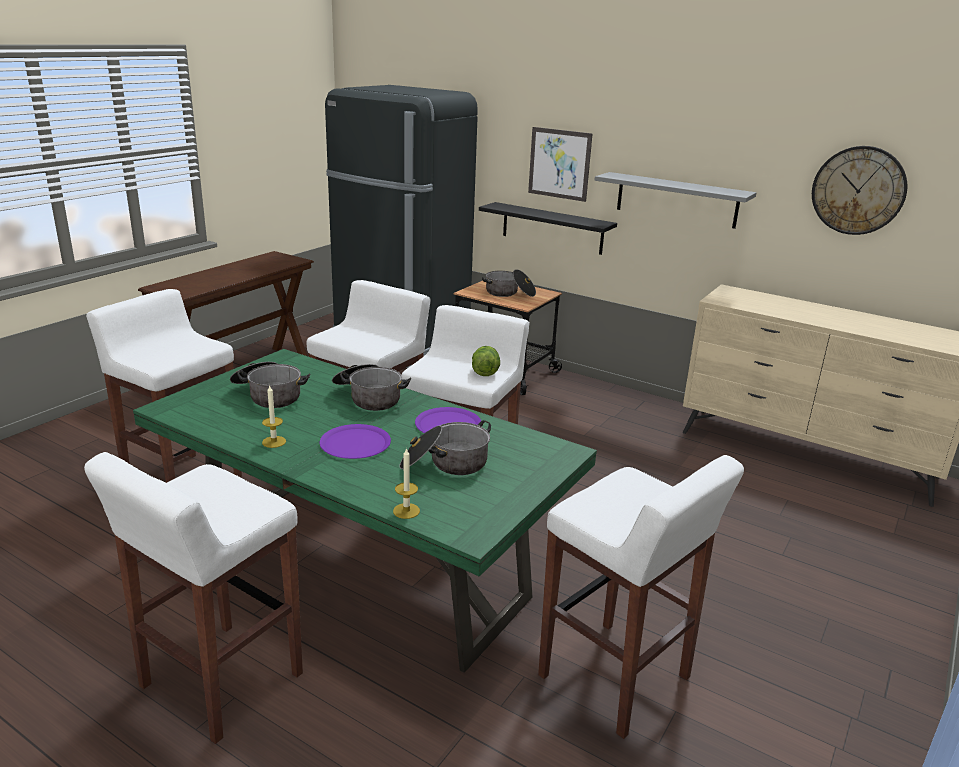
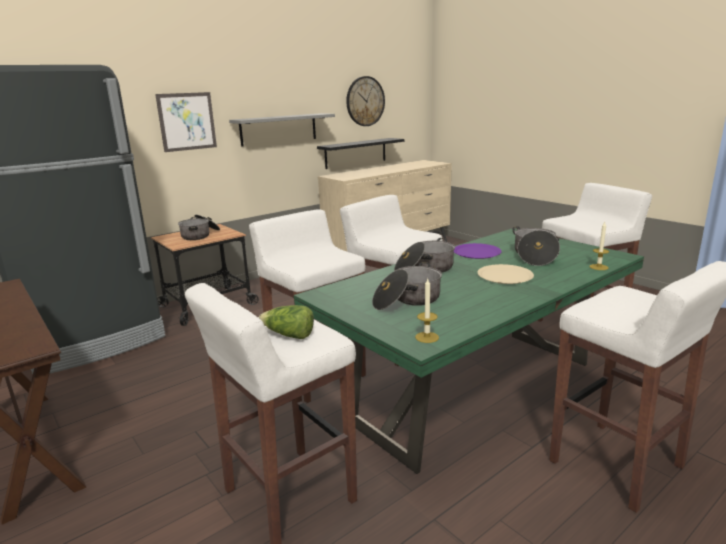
camera: 70 degrees left, 5 degrees down
(274, 442) = (502, 299): candle -> candle (427, 337)
(355, 443) = (505, 275): purple plate -> beige plate
(484, 370) = (407, 232): lettuce -> lettuce (288, 335)
(552, 228) = (193, 176): black shelf -> black shelf (355, 153)

